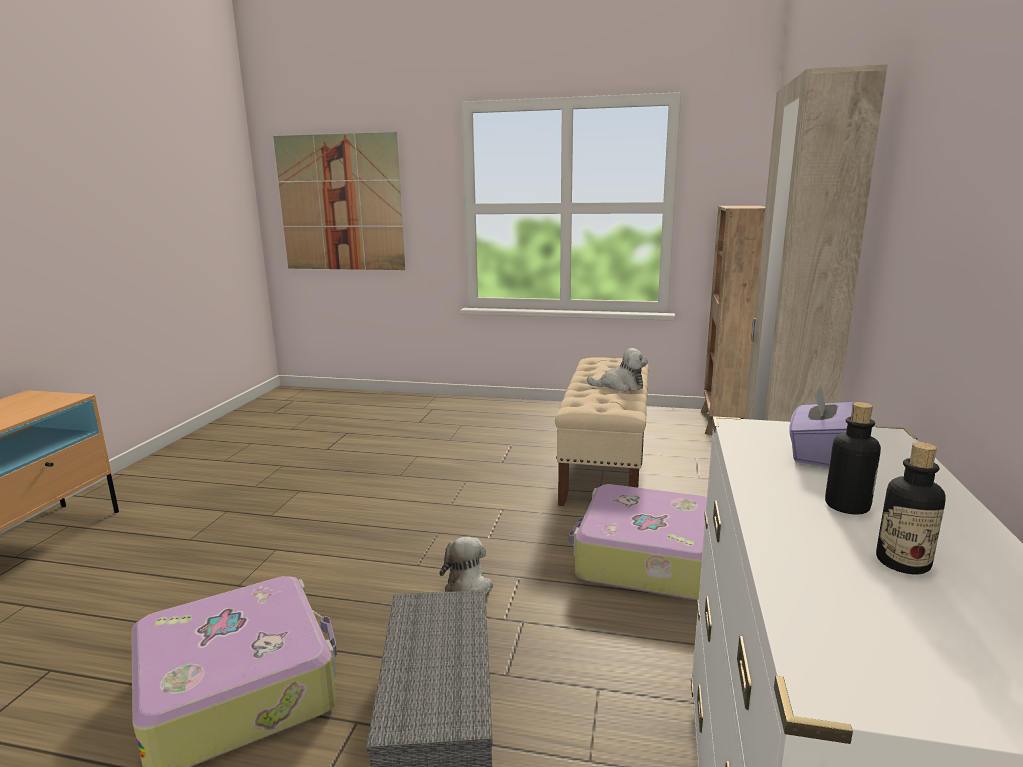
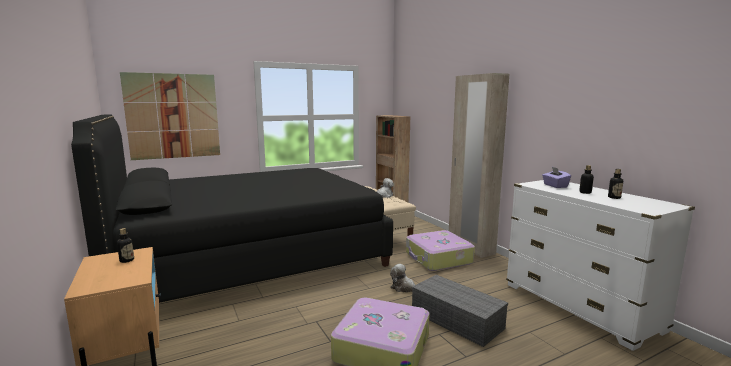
camera: 40 degrees left, 5 degrees down
(31, 406) = (127, 260): none -> bottle
(361, 447) = (249, 258): none -> black bed

